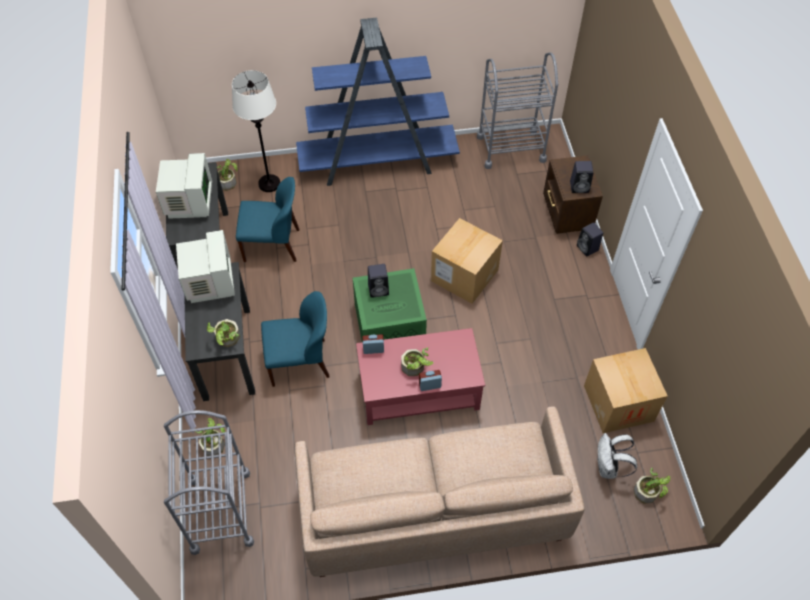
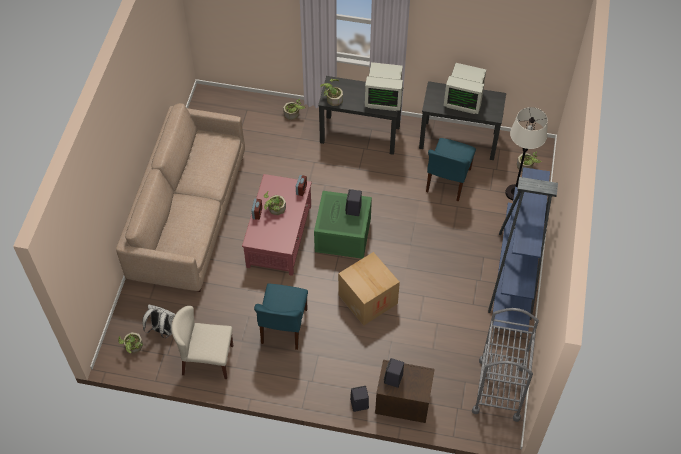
camera: 110 degrees right, 0 degrees up
(220, 511) = (245, 109): grey cart -> none
(300, 362) = (334, 173): blue chair -> blue chair (283, 327)
(618, 403) = (207, 360): cardboard box -> beige chair

